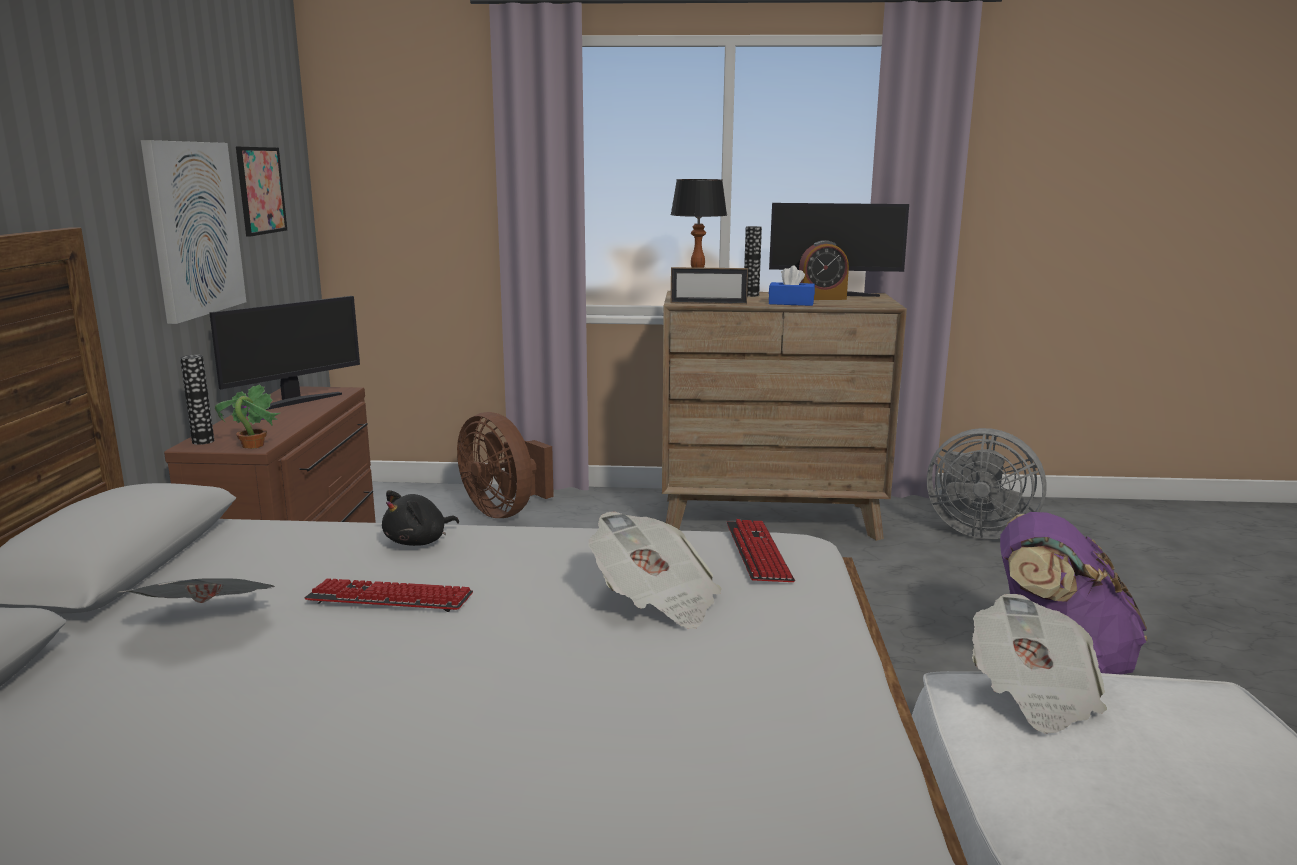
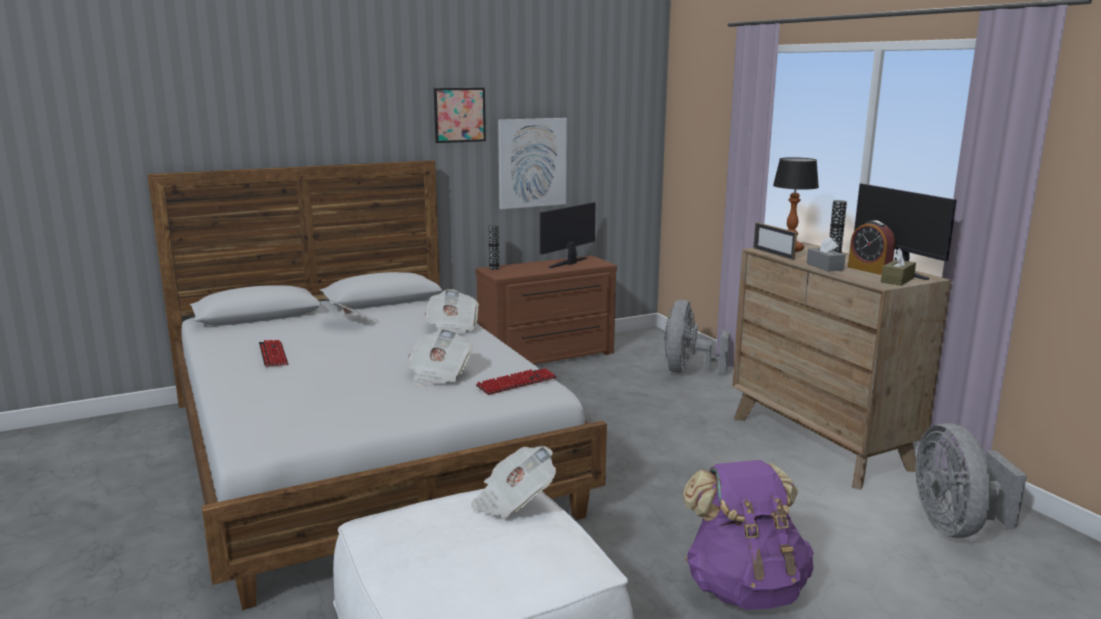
camera: 60 degrees right, 0 degrees up
(252, 445) = (500, 275): potted plant -> none
(260, 190) = (601, 143): picture -> picture (459, 115)
(294, 402) = (569, 263): monitor -> monitor turned 120 degrees clockwise
(390, 598) = (394, 338): keyboard -> keyboard (273, 355)
(419, 541) = (452, 328): black plush toy -> newspaper
(505, 511) = (688, 370): brown fan -> grey fan
(791, 303) = (824, 267): blue tissue box -> grey tissue box
(873, 300) = (897, 280): none -> brown tissue box

